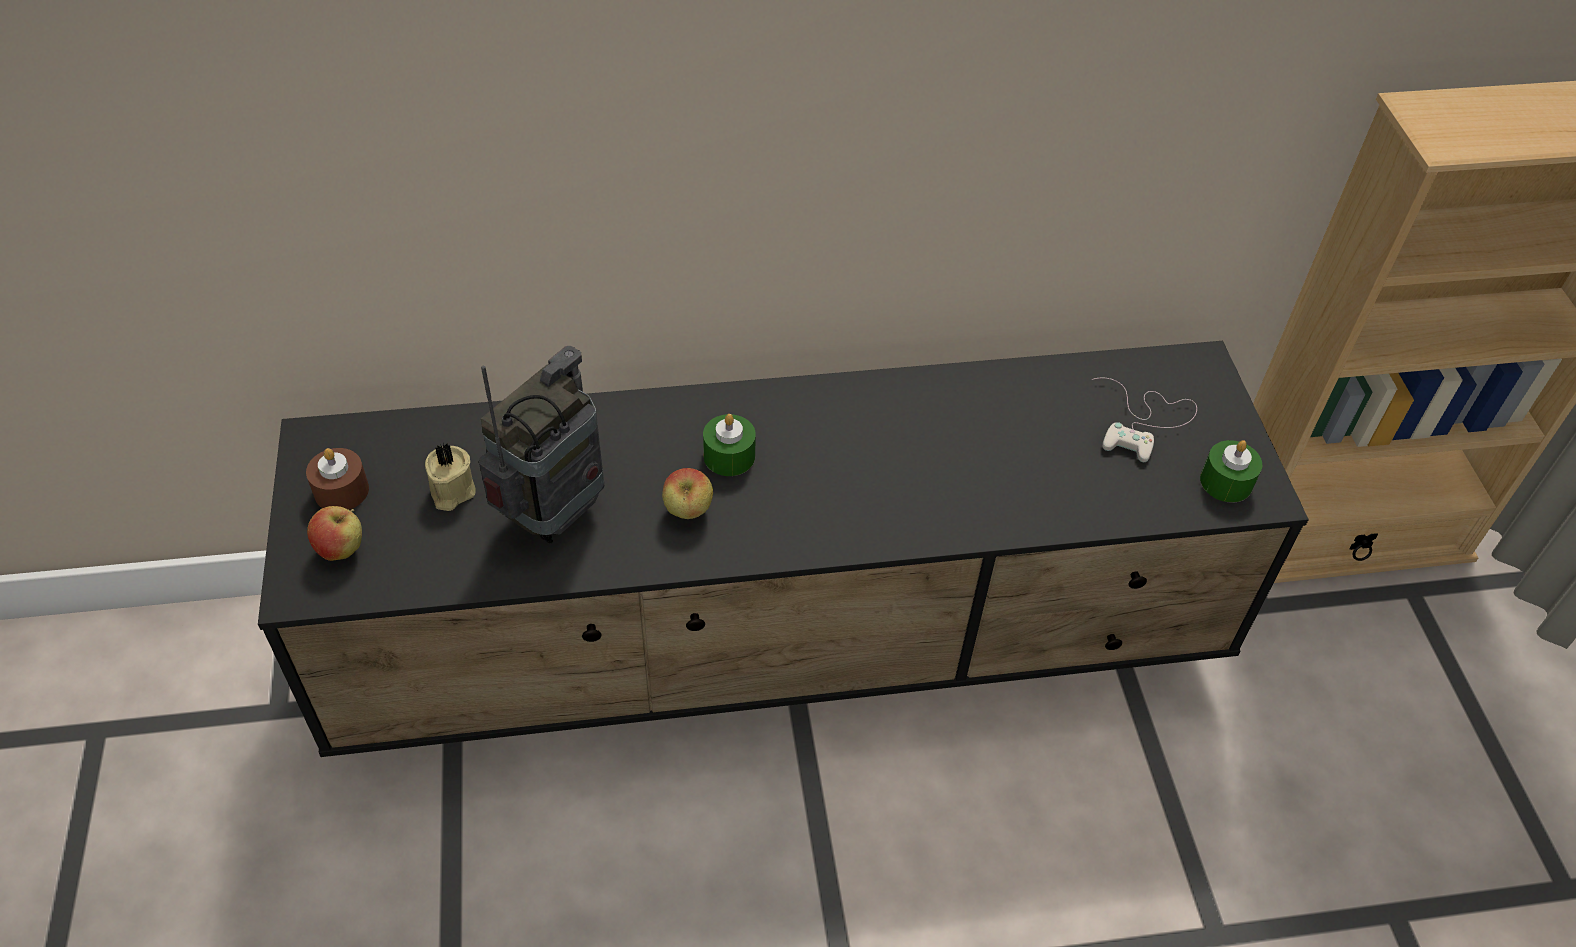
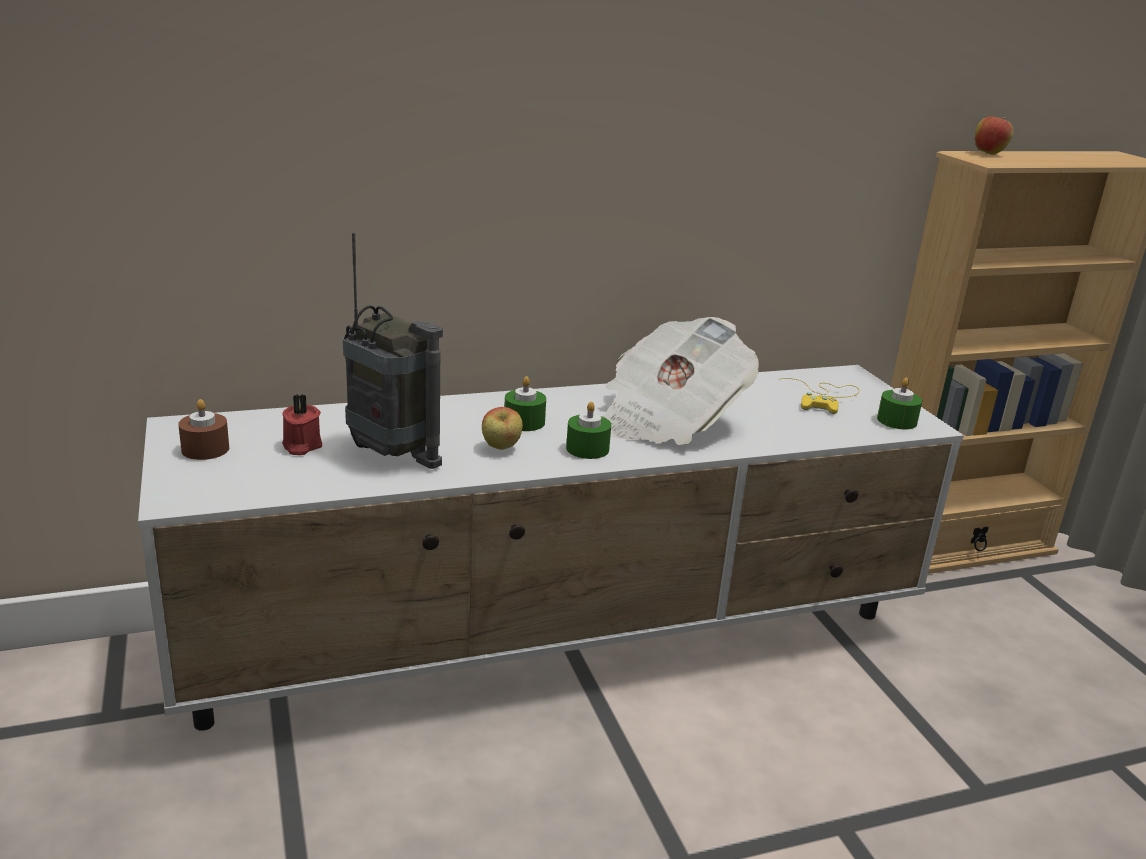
camera: 10 degrees left, 25 degrees down
(341, 550) = (210, 478): apple -> apple (989, 153)
(451, 491) = (301, 446): beige candle -> red candle
(554, 514) = (391, 453): radio -> radio turned 105 degrees clockwise
(784, 648) = (562, 639): black tv stand -> white tv stand
(795, 519) = (587, 449): none -> green candle
(916, 460) = (668, 419): none -> newspaper
(1144, 421) = (824, 397): white game controller -> yellow game controller

